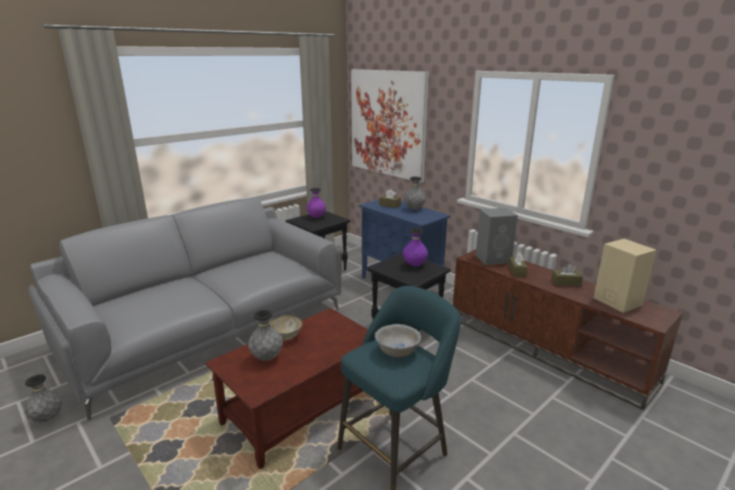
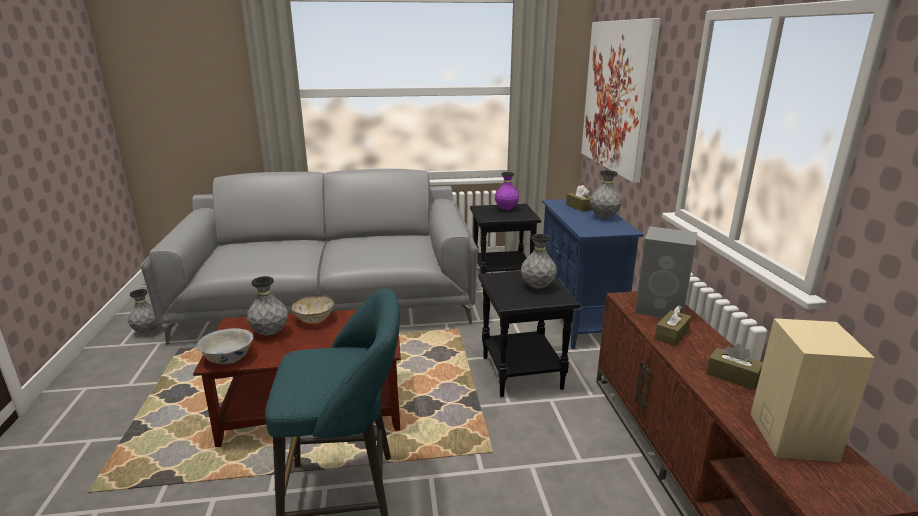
camera: 35 degrees right, 0 degrees up
(397, 351) = (338, 367): white bowl -> white bowl (228, 358)
(414, 265) = (537, 287): purple vase -> grey vase

